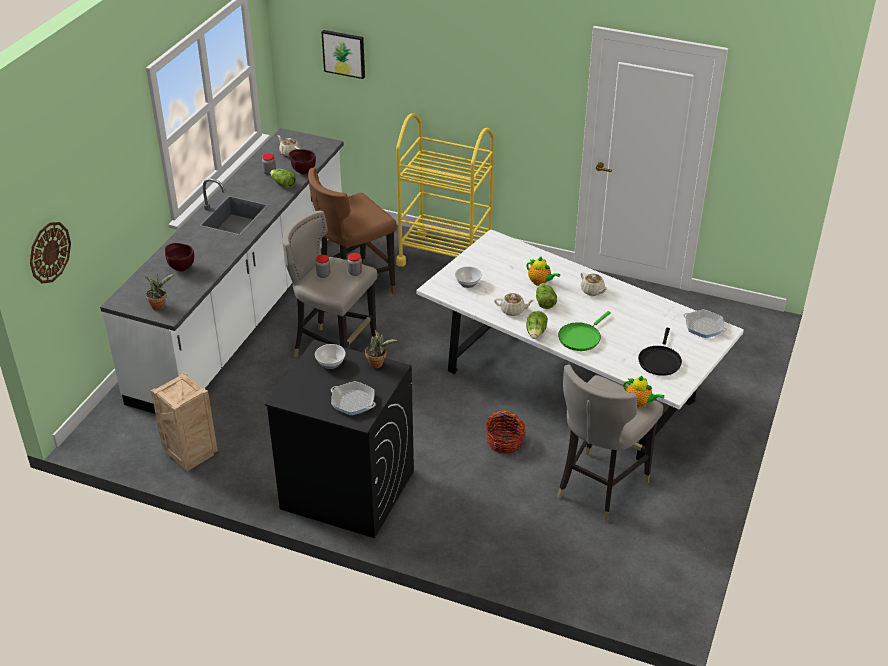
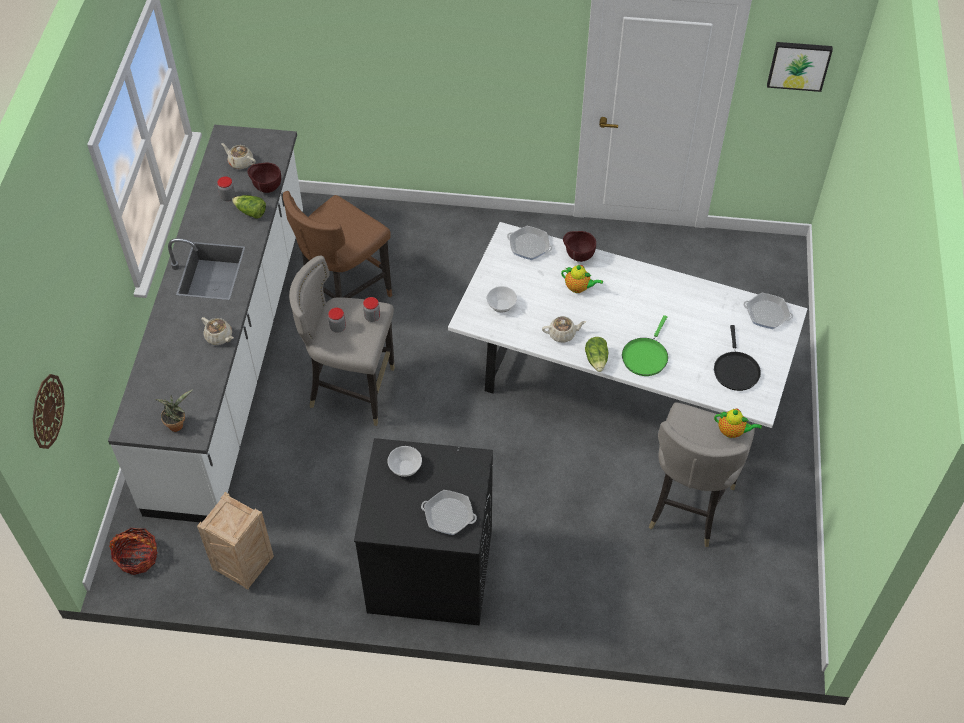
camera: 15 degrees left, 15 degrees up
(181, 268) = (180, 363): brown bowl -> brown bowl (578, 256)
(344, 53) = (281, 31): picture -> picture (799, 65)
(378, 364) = (457, 457): potted plant -> none
(445, 257) = (431, 233): yellow cart -> none
(504, 442) = (574, 471): basket -> basket (137, 557)
(509, 248) = (529, 246): none -> frying pan
(544, 302) = (592, 315): lettuce -> none
(592, 291) = (638, 288): beige teapot -> beige teapot (219, 337)

